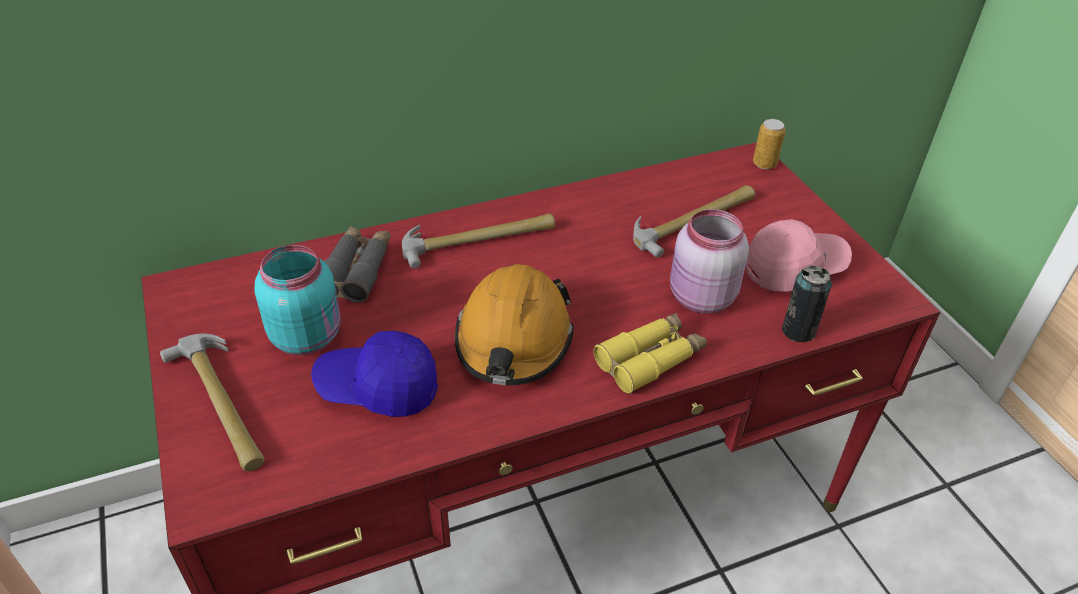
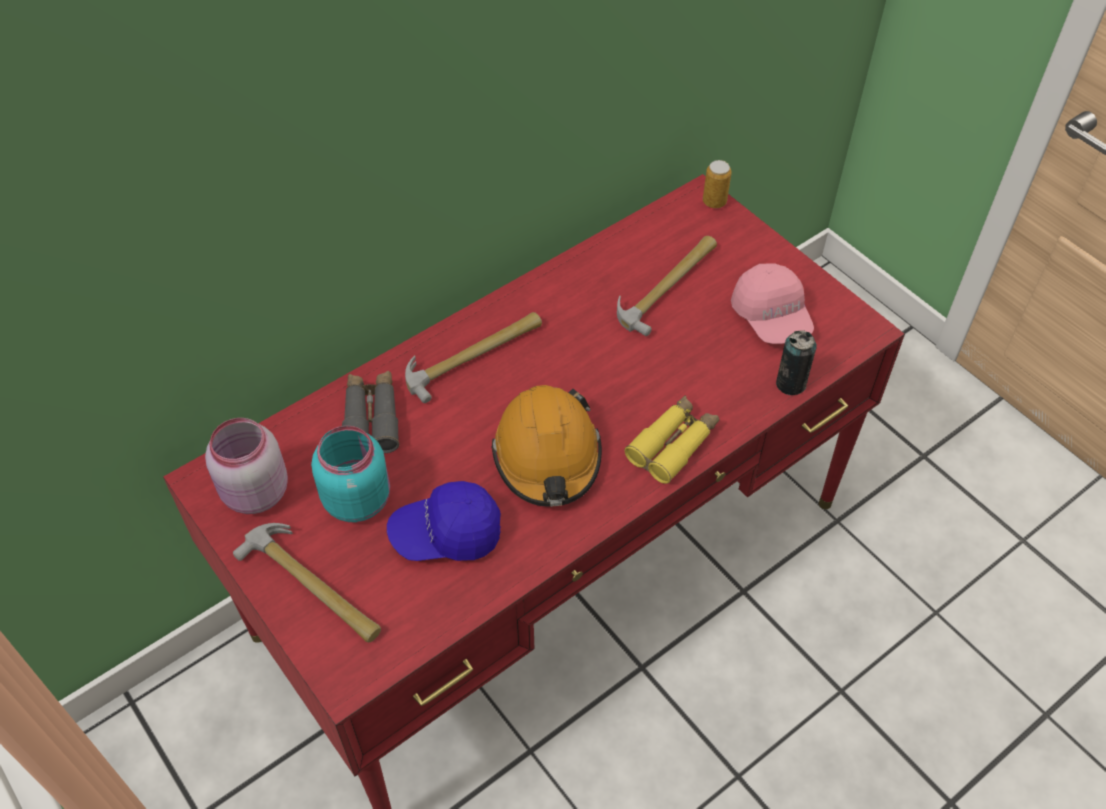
camera: 15 degrees left, 10 degrees up
(700, 298) = (697, 371): pink jar -> pink jar (254, 494)
(794, 268) = (771, 318): pink cap -> pink cap turned 105 degrees clockwise

